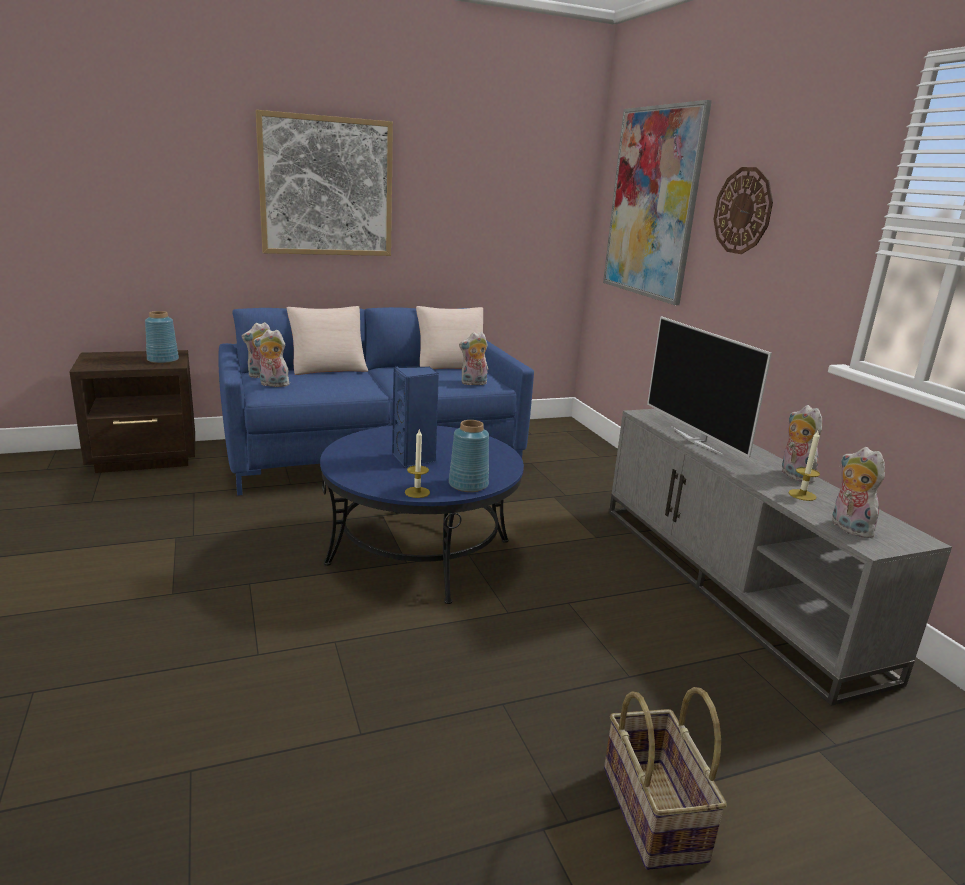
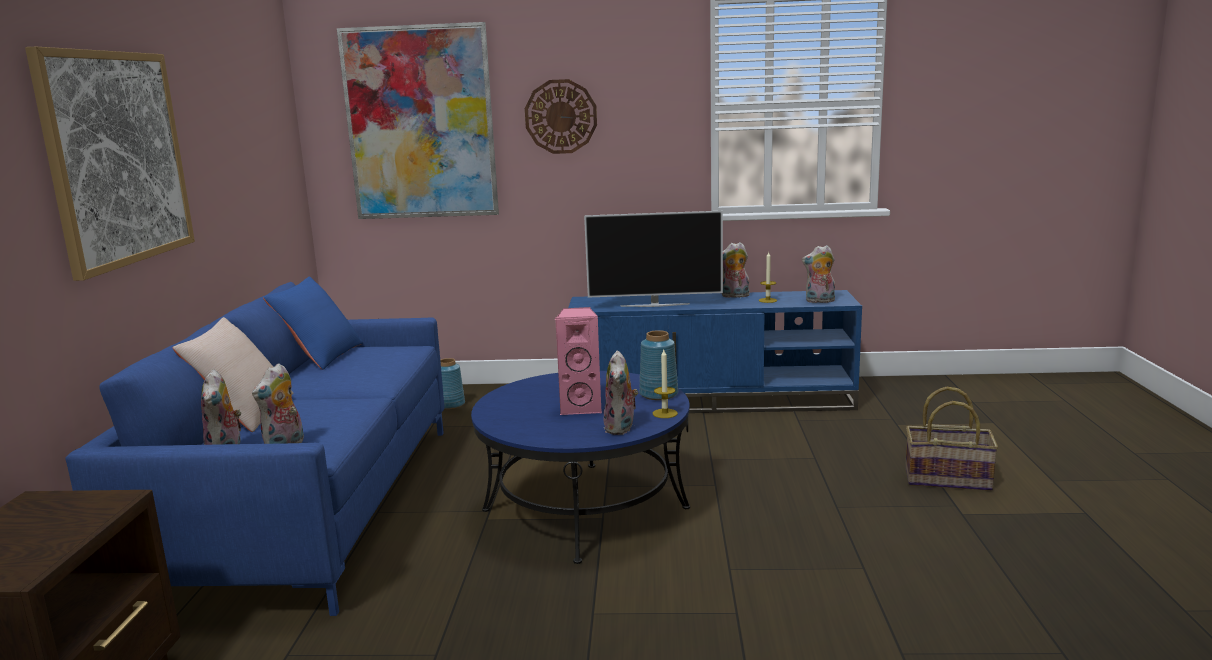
camera: 65 degrees left, 5 degrees down
(162, 360) = (73, 508): blue vase -> blue vase (450, 405)
(414, 459) = (581, 408): blue speaker -> pink speaker
(451, 365) = (320, 355): beige pillow -> blue pillow
(473, 383) = (403, 354): plush toy -> plush toy (621, 428)
(732, 584) = (712, 400): grey tv stand -> blue tv stand

